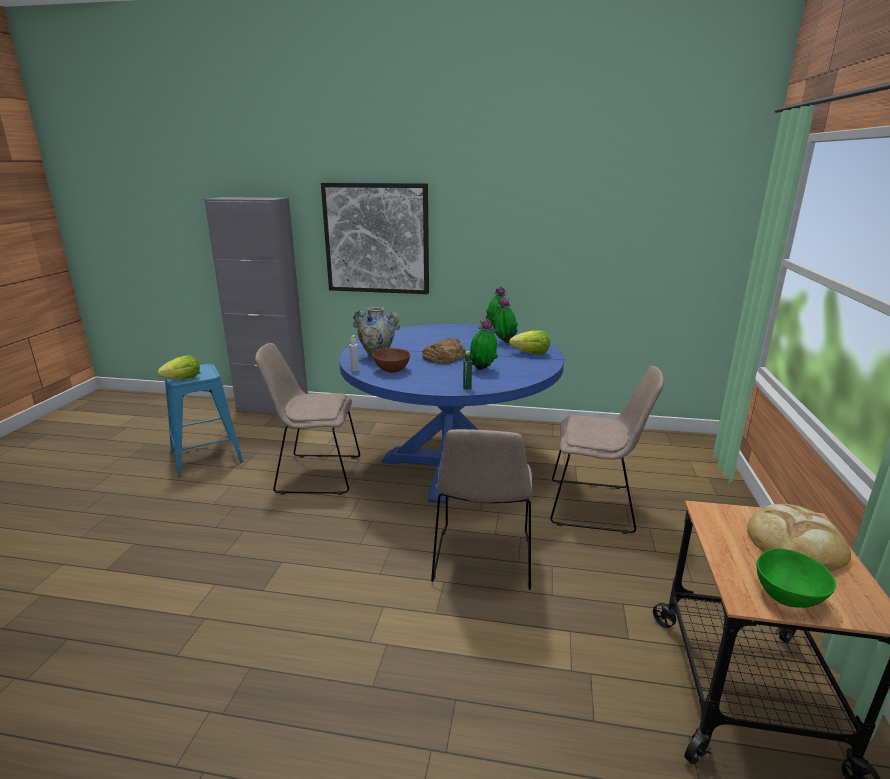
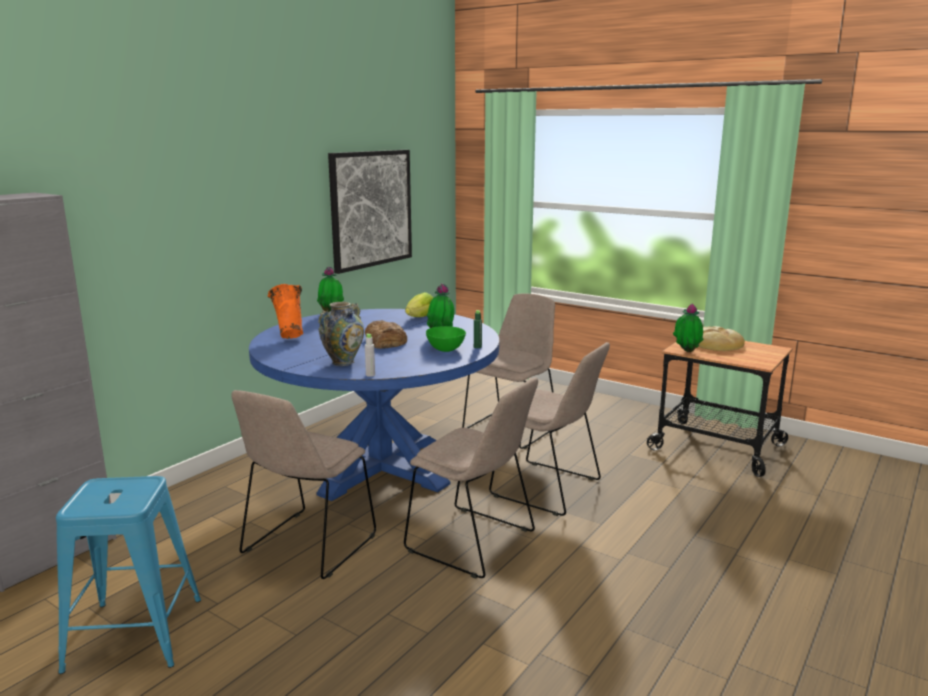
camera: 65 degrees left, 5 degrees down
(183, 379) = (135, 501): lettuce -> none
(356, 542) = (474, 543): none -> beige chair
(376, 239) = (169, 237): picture -> picture (371, 209)
(391, 370) = (393, 362): brown bowl -> none
(425, 332) = (289, 336): none -> orange vase
(504, 342) = (376, 319): potted plant -> potted plant (686, 352)
(788, 596) = (760, 357): green bowl -> green bowl (445, 349)

